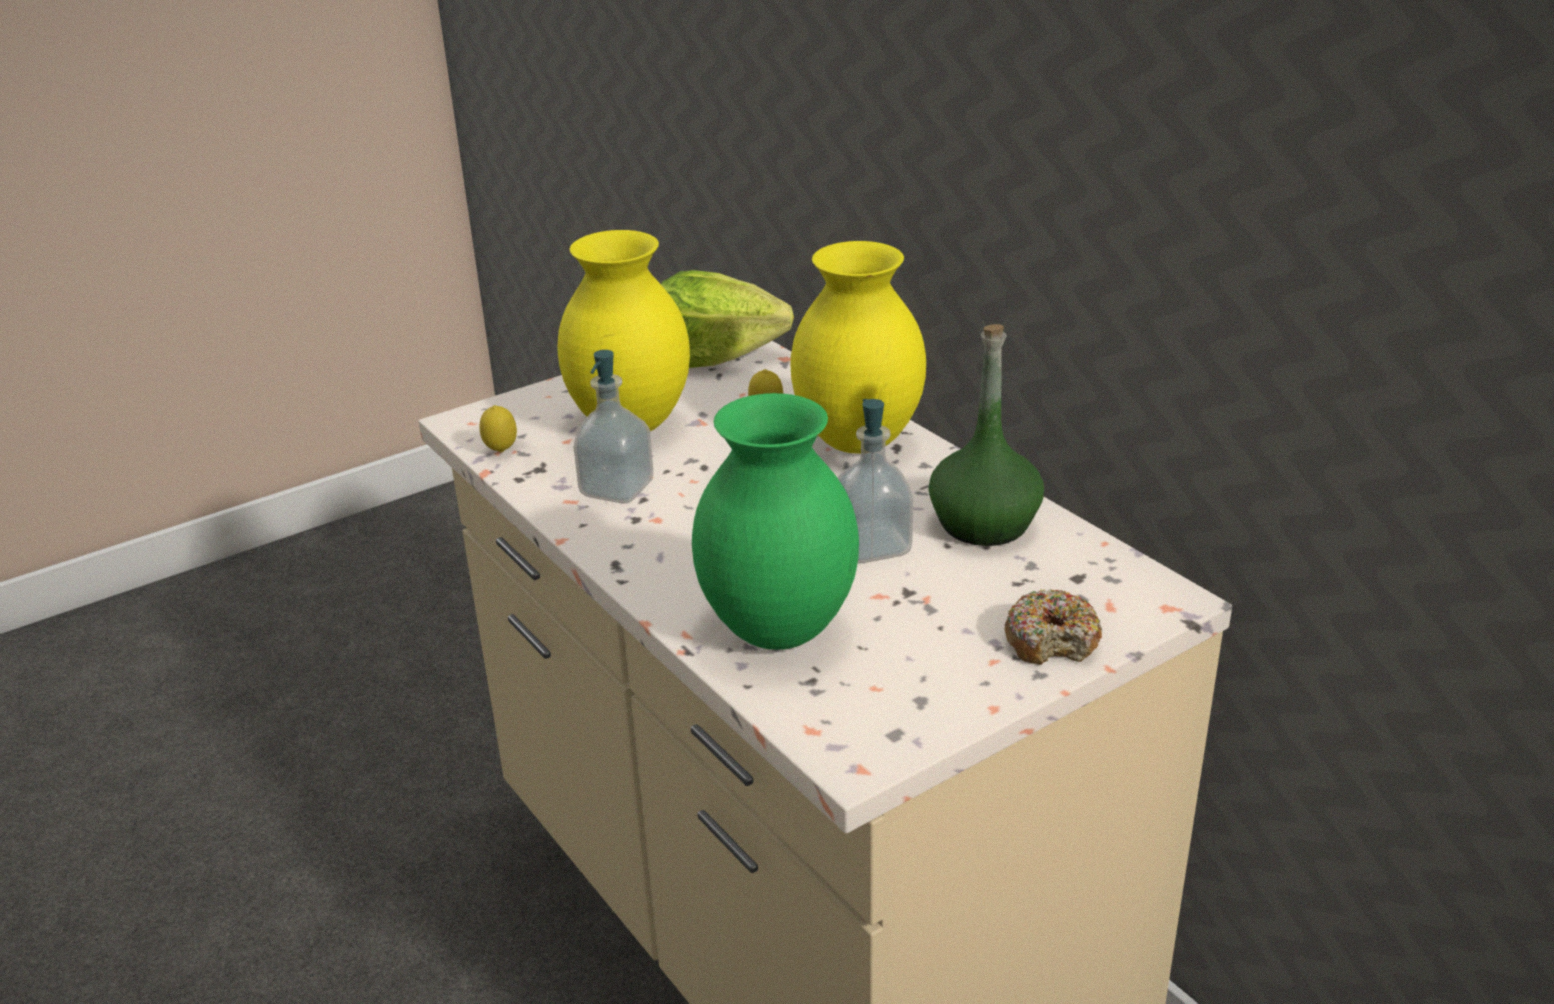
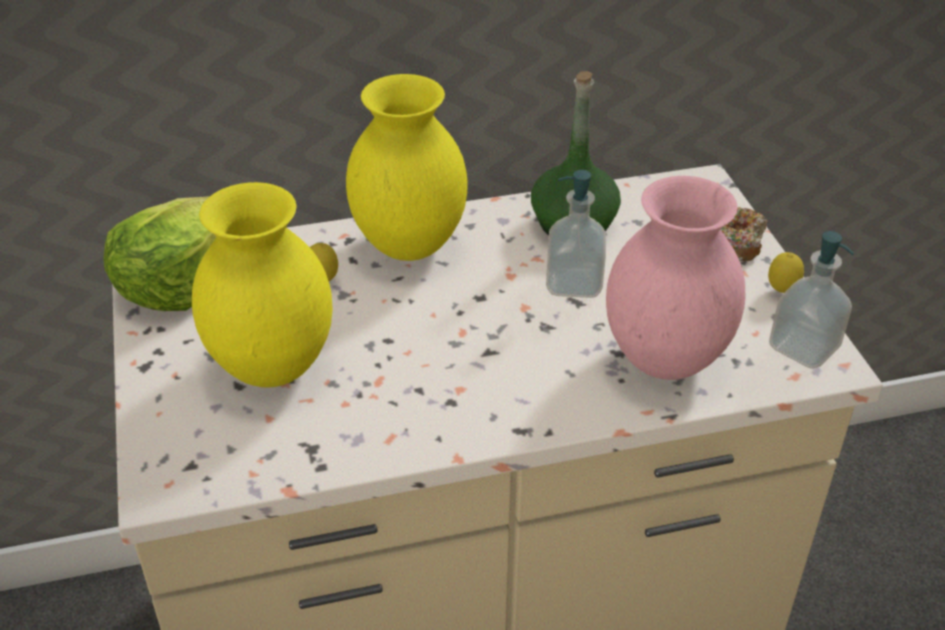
camera: 70 degrees left, 10 degrees up
(501, 452) = (254, 470): lemon -> lemon (781, 291)
(617, 489) = (389, 402): soap dispenser -> soap dispenser (803, 348)
(780, 629) = (663, 359): green vase -> pink vase

